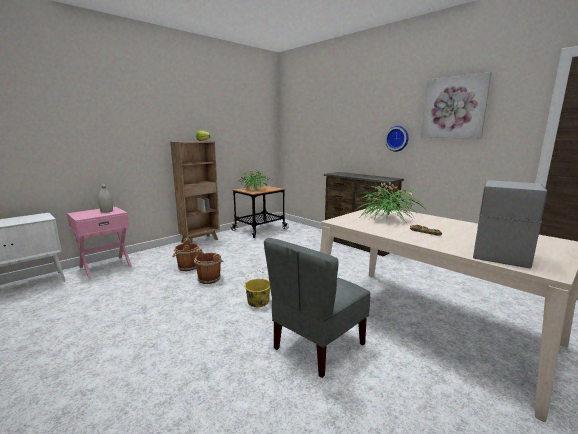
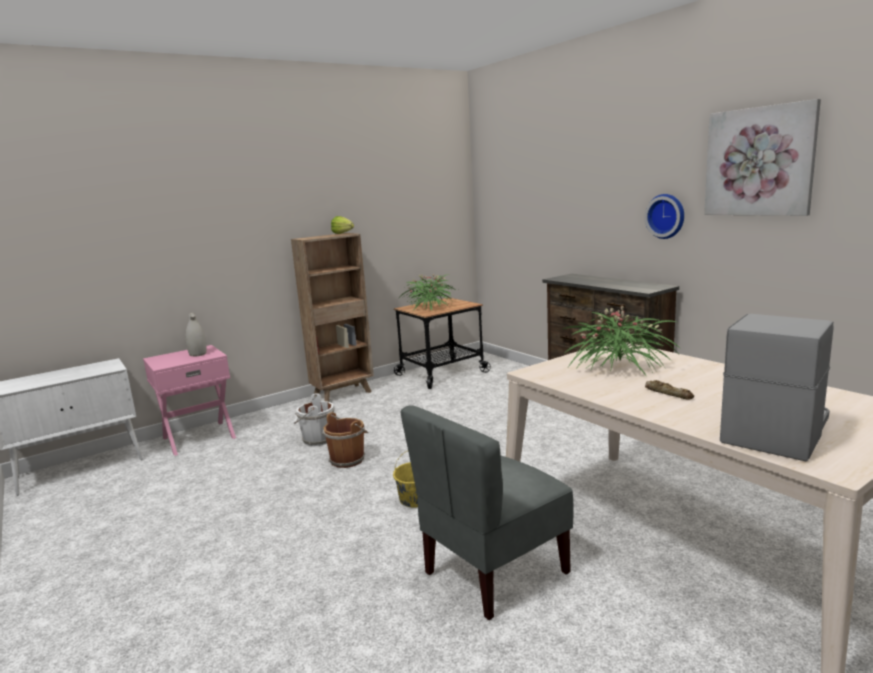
camera: 10 degrees right, 0 degrees up
(187, 267) = (317, 439): brown bucket -> white bucket

